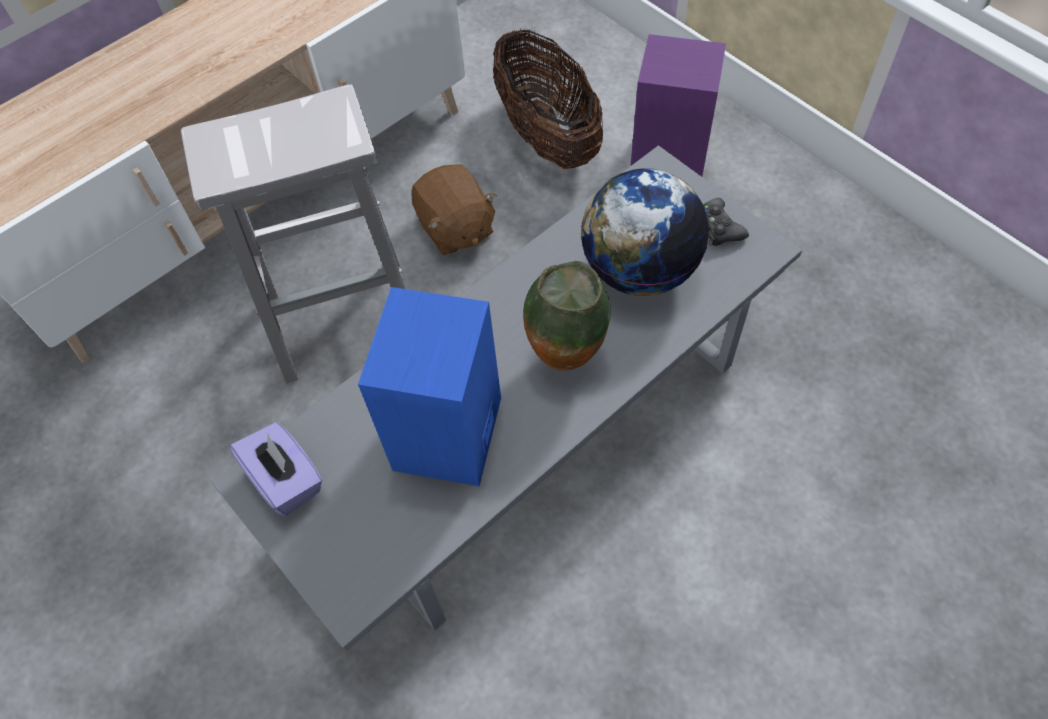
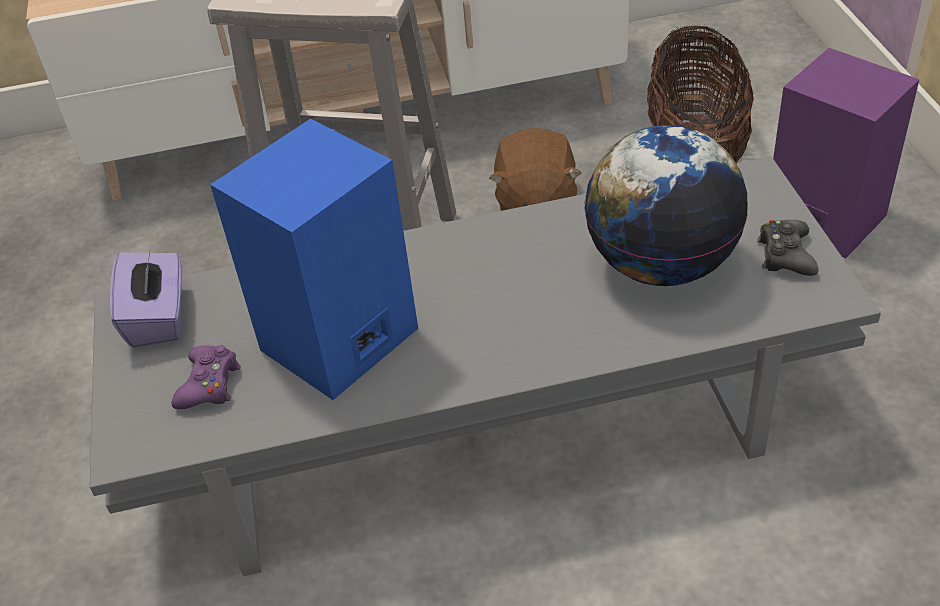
camera: 30 degrees right, 15 degrees down
(373, 518) = (209, 384): none -> purple game controller
(565, 356) = (516, 316): vase -> none

